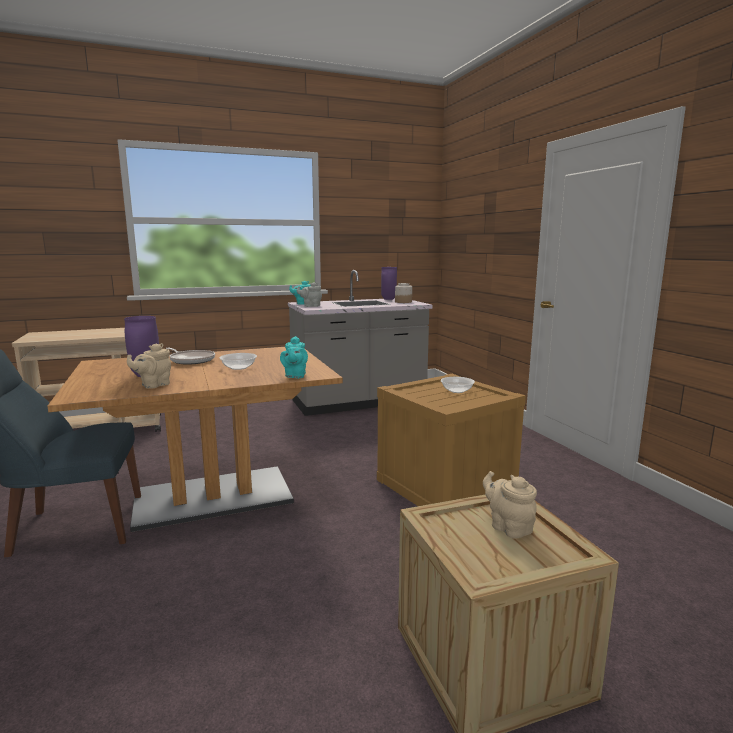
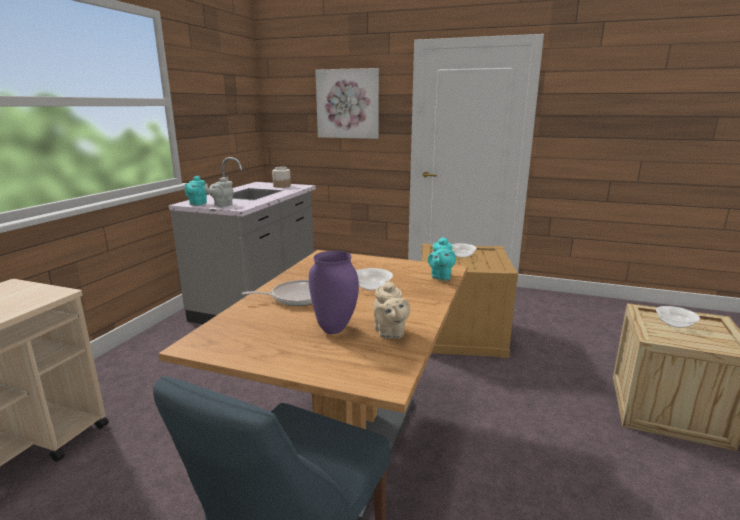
camera: 50 degrees left, 5 degrees up
(295, 376) = (440, 277): turquoise teapot -> turquoise teapot turned 60 degrees clockwise
(389, 299) = (254, 185): purple vase -> none
(492, 222) = (348, 104): none -> picture
(508, 527) = (675, 324): beige teapot -> bowl

